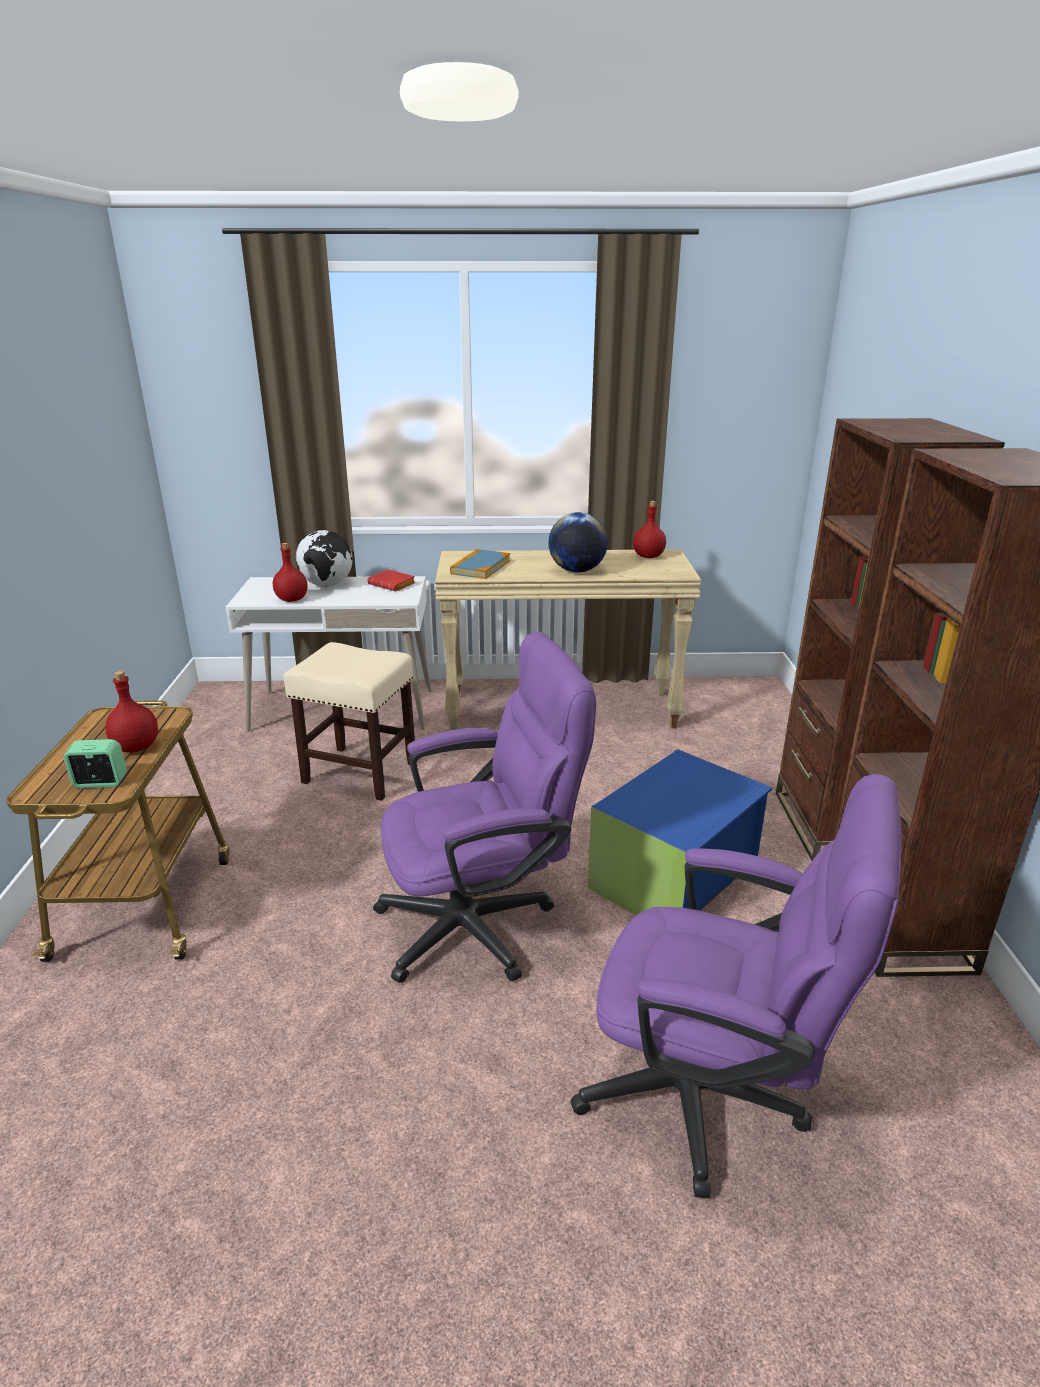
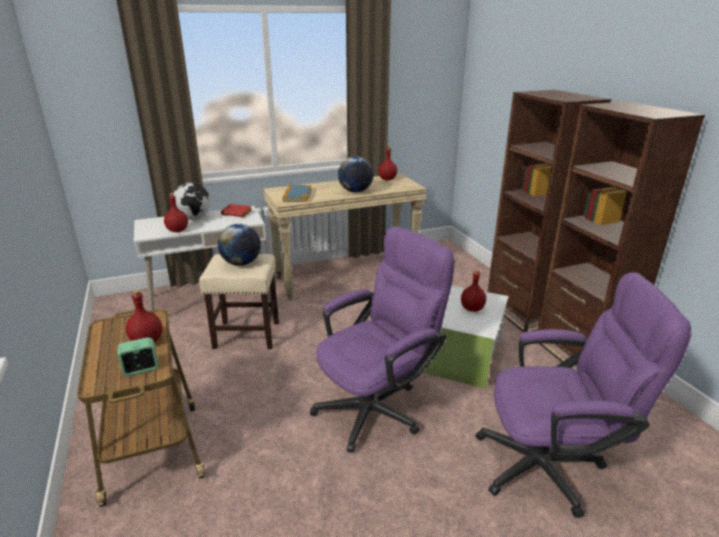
camera: 20 degrees left, 0 degrees up
(354, 661) = (241, 263): none -> globe
(676, 878) = (464, 356): blue storage box -> white storage box
(688, 797) = (472, 309): none -> red bottle

